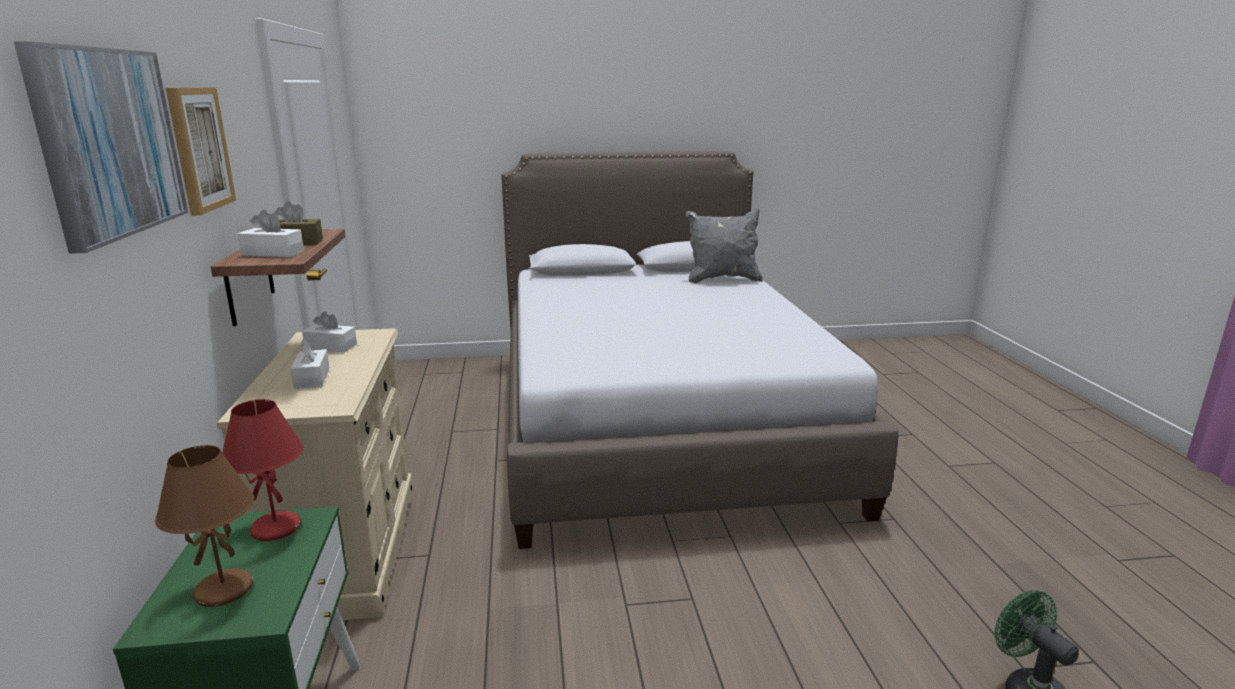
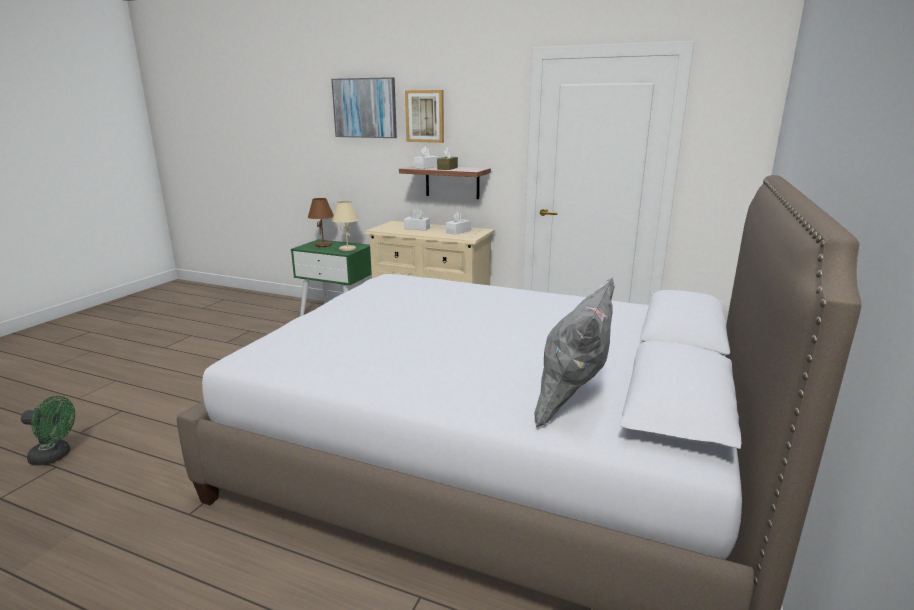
camera: 120 degrees right, 0 degrees up
(277, 528) = (347, 249): red table lamp -> beige table lamp

